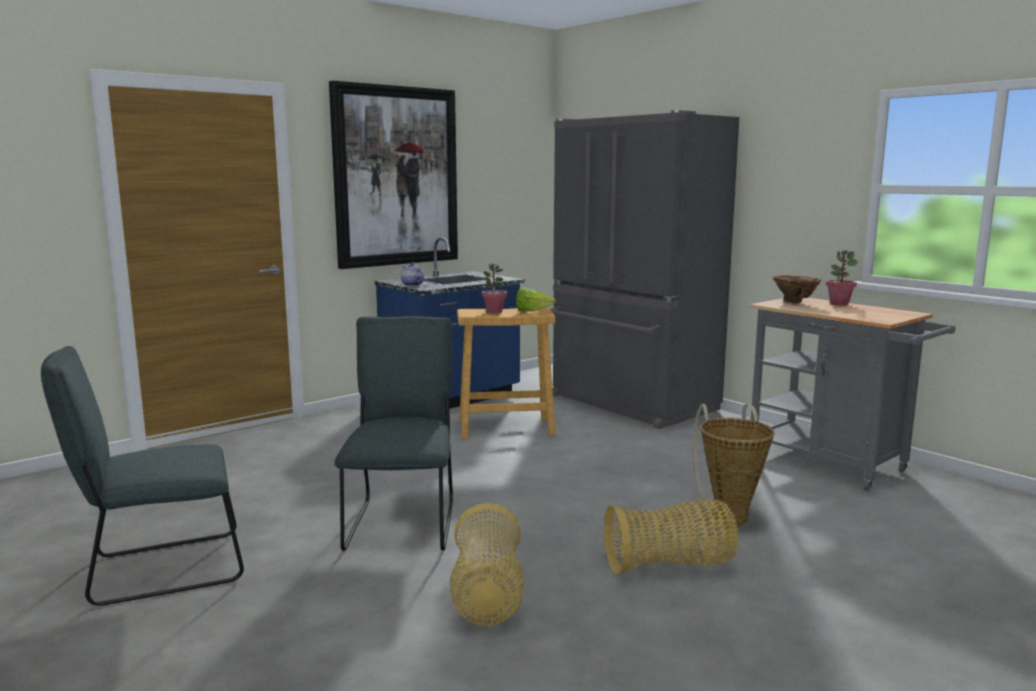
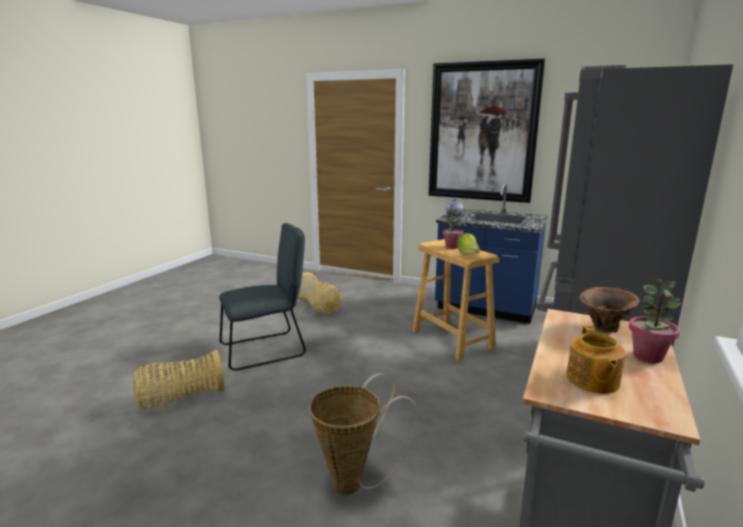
camera: 65 degrees right, 5 degrees up
(159, 570) = (194, 314): grey chair -> none
(671, 565) = (242, 462): basket -> basket (318, 307)
(870, 314) = (592, 381): none -> teapot

